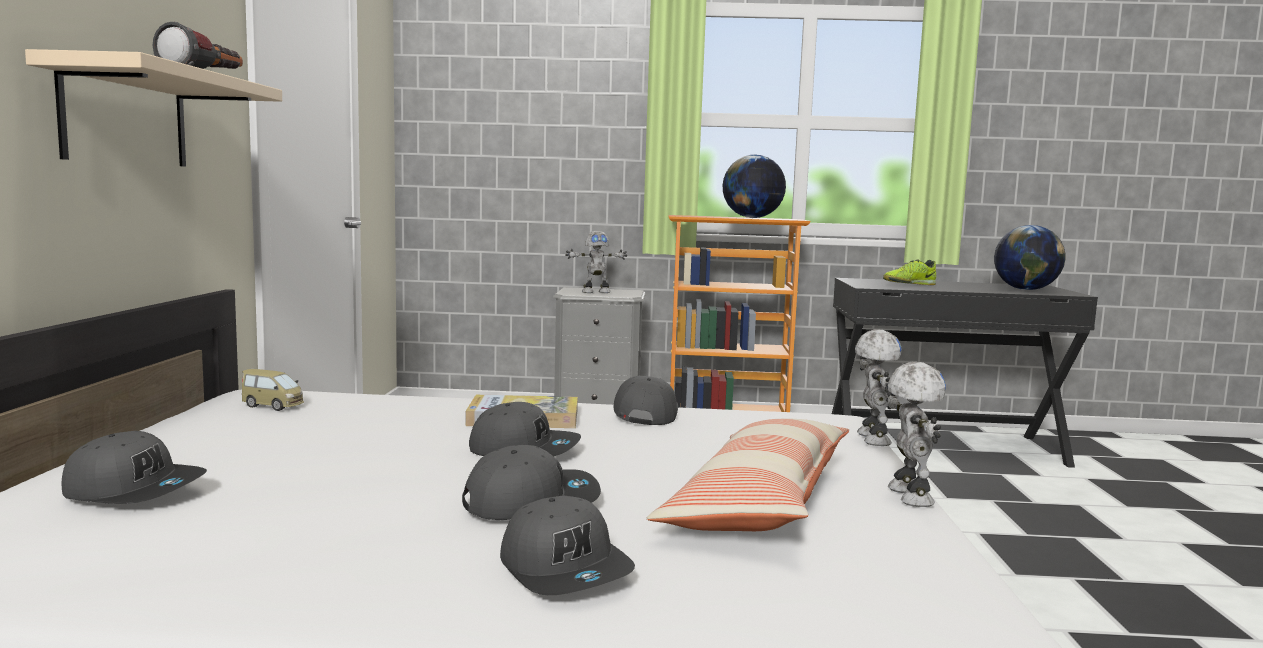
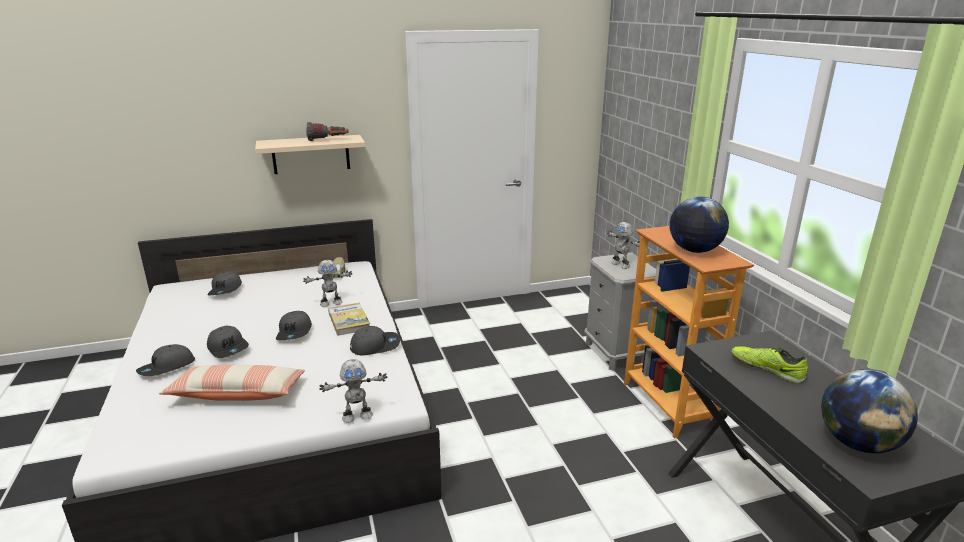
camera: 70 degrees right, 15 degrees up
(907, 496) = (256, 432): toy robot -> toy robot (331, 303)

